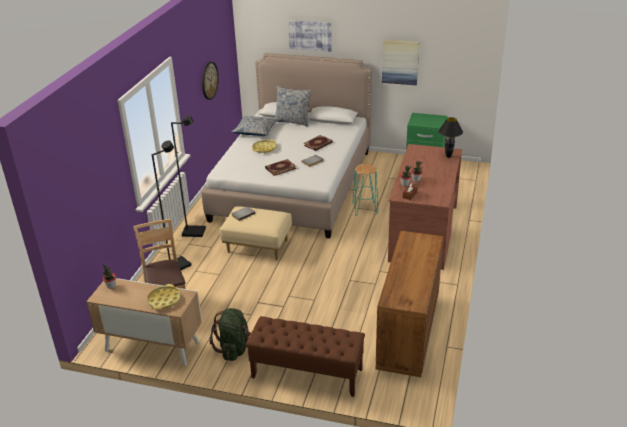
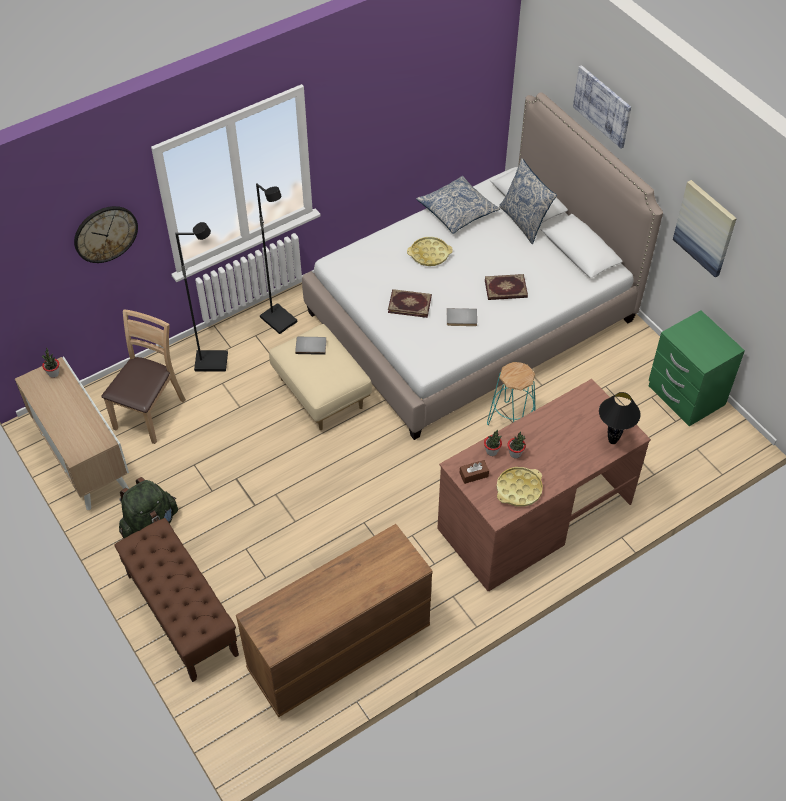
camera: 40 degrees right, 20 degrees up
(164, 300) = (78, 432): yellow tray -> yellow tray (519, 489)
(209, 80) = (411, 111): wall clock -> wall clock (105, 233)

